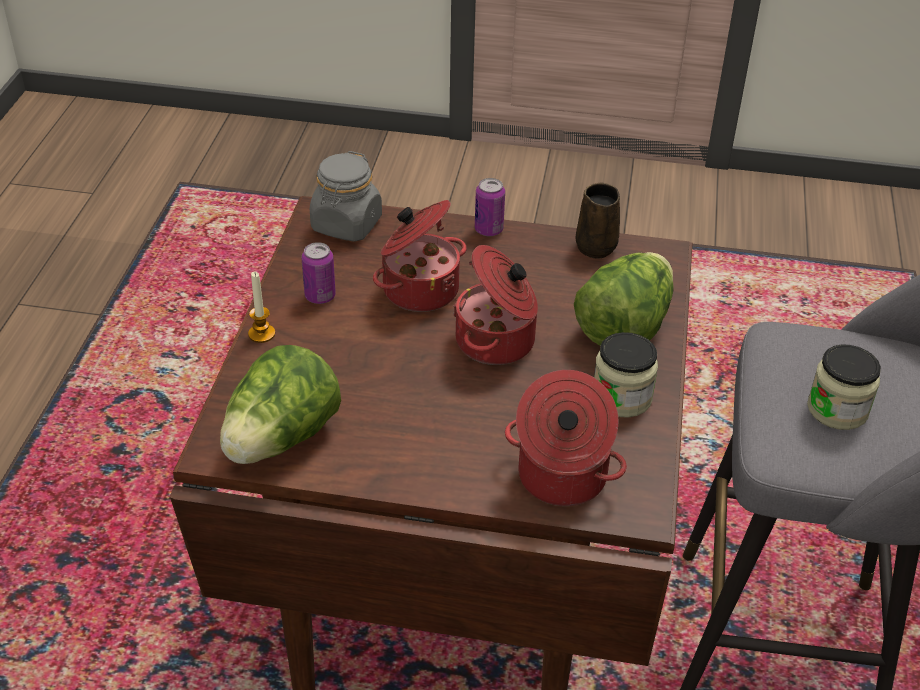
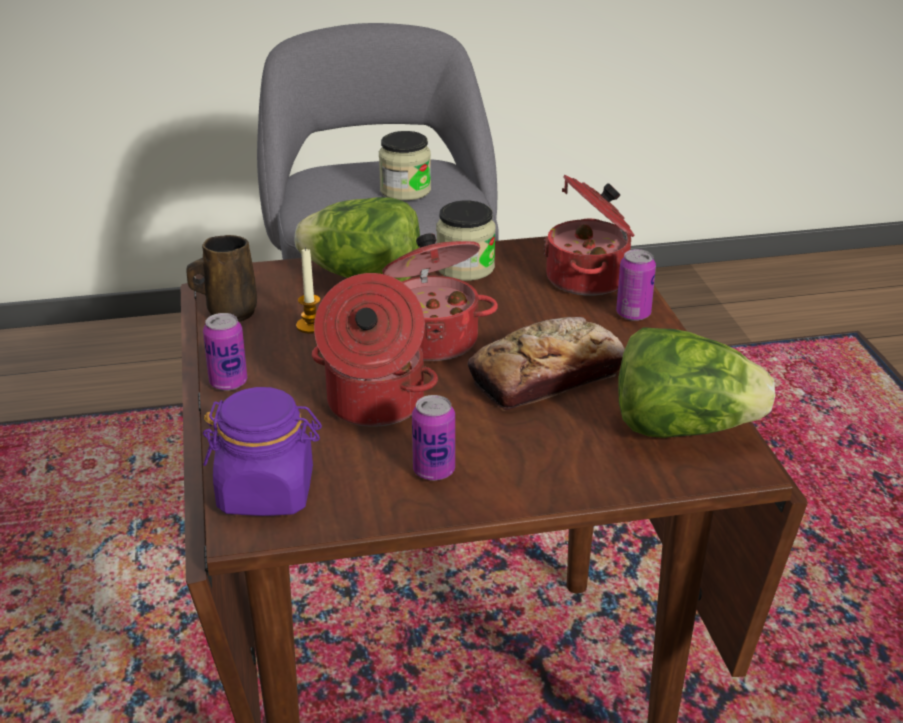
camera: 110 degrees left, 10 degrees down
(261, 334) = (535, 494): candle -> candle (311, 326)
(346, 225) = (267, 493): grey jar -> purple jar
(402, 388) = (546, 377): none -> bread
(475, 482) = (633, 314): none -> can

